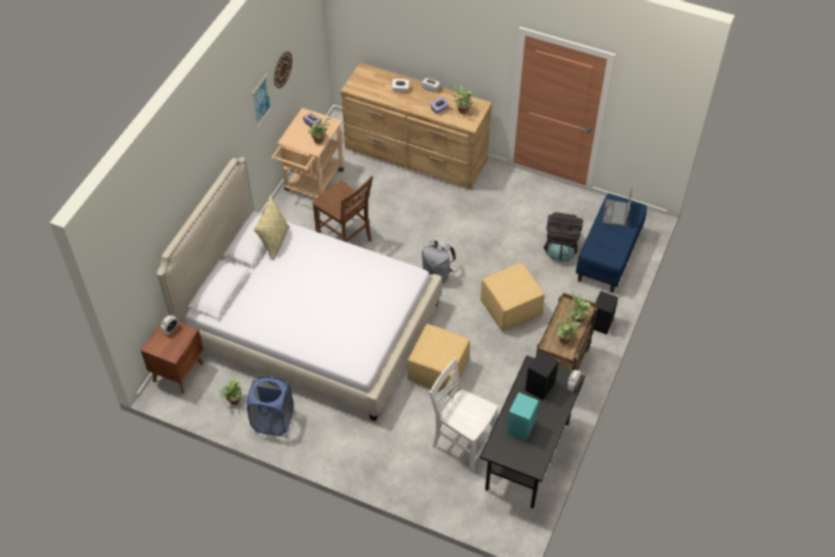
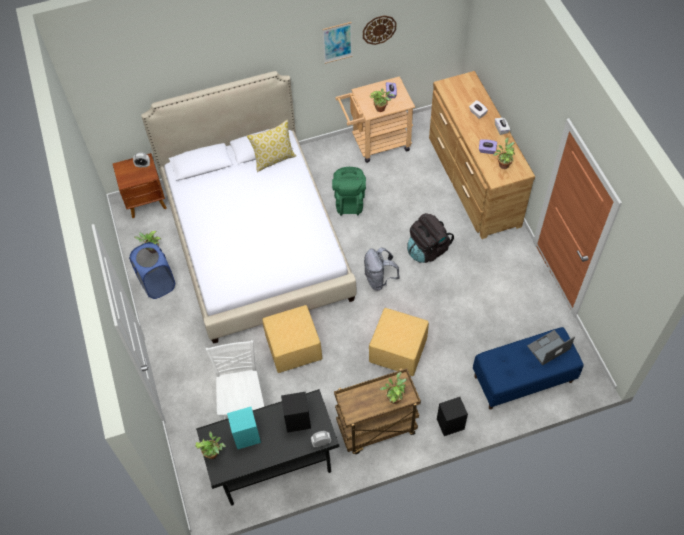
camera: 50 degrees right, 5 degrees up
(345, 239) = (349, 201): brown chair -> green backpack
(561, 248) = (493, 340): black backpack -> black backpack (427, 250)
(565, 338) = (366, 404): potted plant -> potted plant (213, 453)

